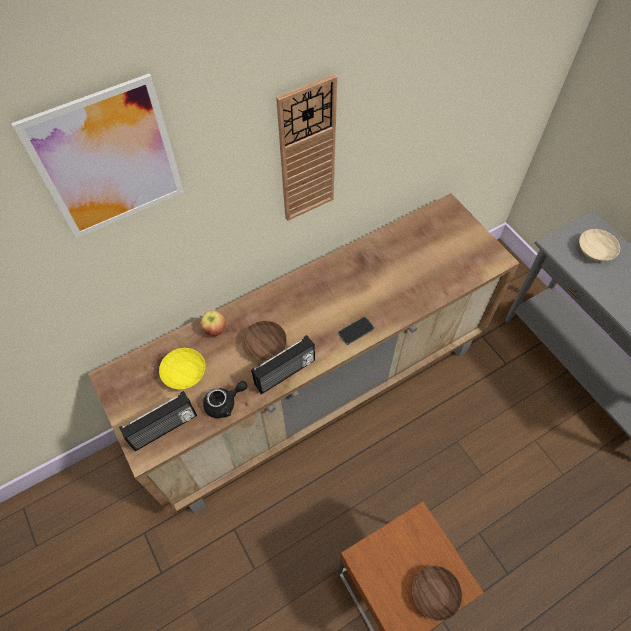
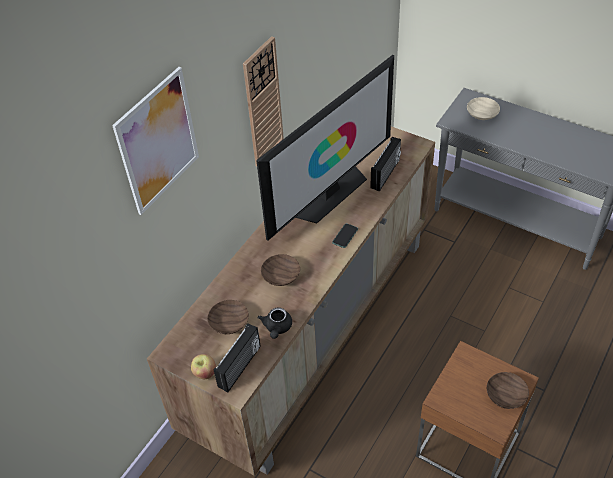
camera: 25 degrees left, 10 degrees down
(183, 372) = (228, 322): yellow bowl -> brown bowl
(215, 329) = (232, 282): apple -> apple (205, 373)
(225, 403) = (277, 328): black teapot -> black teapot turned 150 degrees clockwise
(285, 373) = (310, 287): radio -> radio (386, 174)
(369, 274) = (329, 193): none -> television

